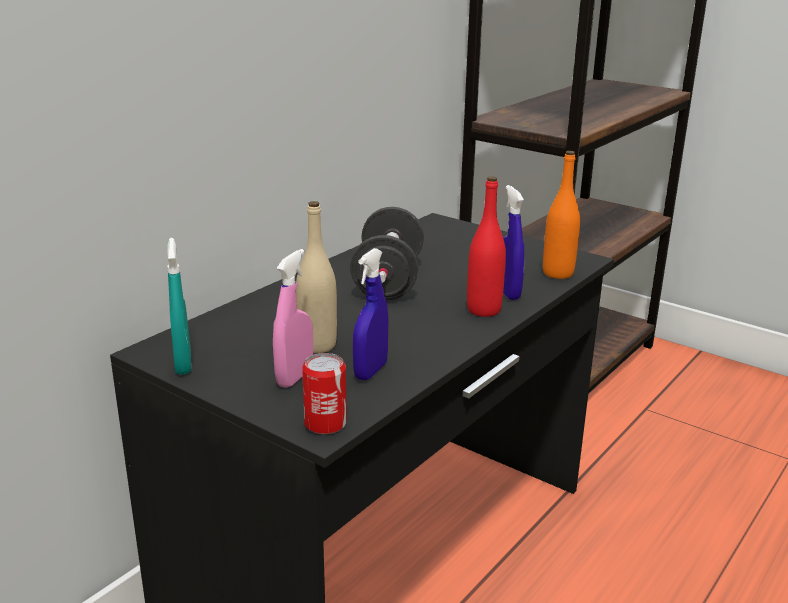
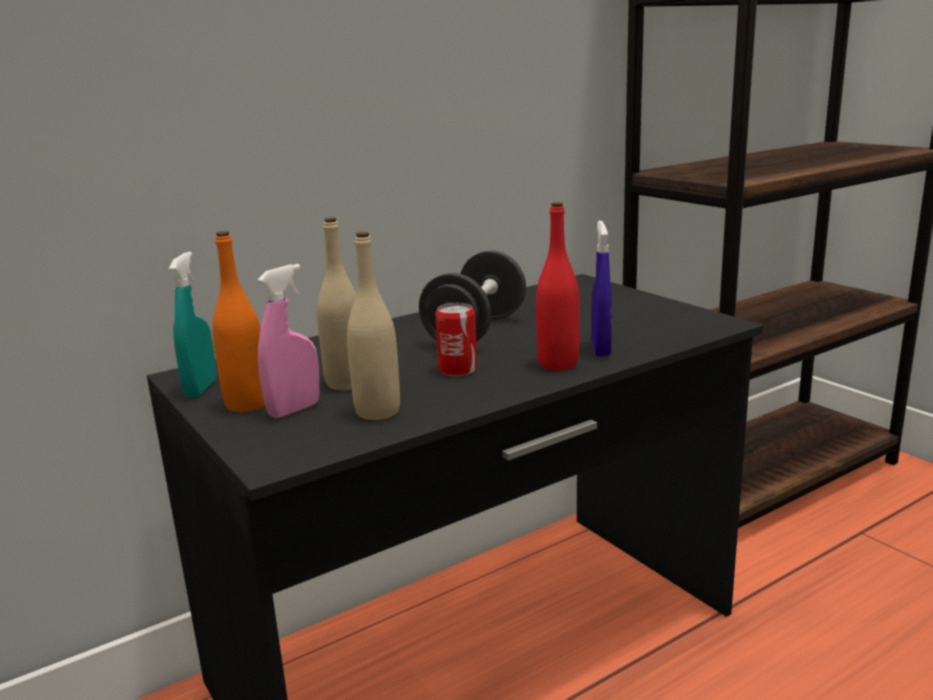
camera: 20 degrees right, 5 degrees down
(325, 423) = (282, 456): can -> can (458, 369)
(370, 371) = (377, 411): blue spray bottle -> beige bottle
(558, 273) = (678, 335): orange bottle -> orange bottle (247, 404)

